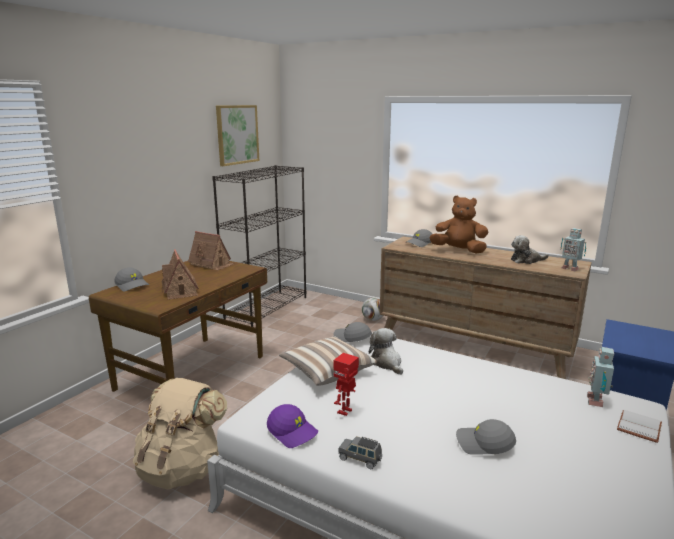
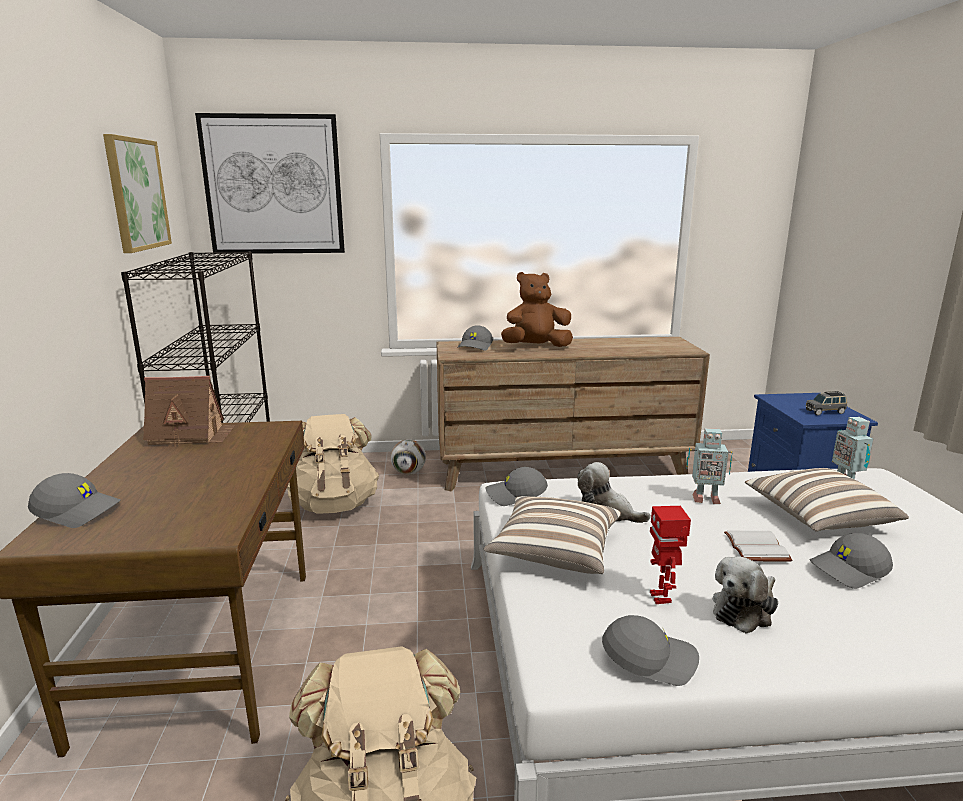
camera: 35 degrees left, 0 degrees up
(180, 290) = (206, 492): toy house -> none
(293, 432) = (649, 658): purple cap -> grey cap
(314, 325) = (334, 504): none -> beige backpack
(324, 128) = (273, 185): none -> picture
(360, 459) = (777, 654): grey toy car -> grey toy car (825, 412)
(524, 412) = (817, 518): none -> pillow
(526, 260) = (623, 345): plush toy -> plush toy (744, 610)
(569, 268) = (676, 346): toy robot -> toy robot (704, 498)
(640, 428) = (912, 496): white book -> white book (758, 548)

